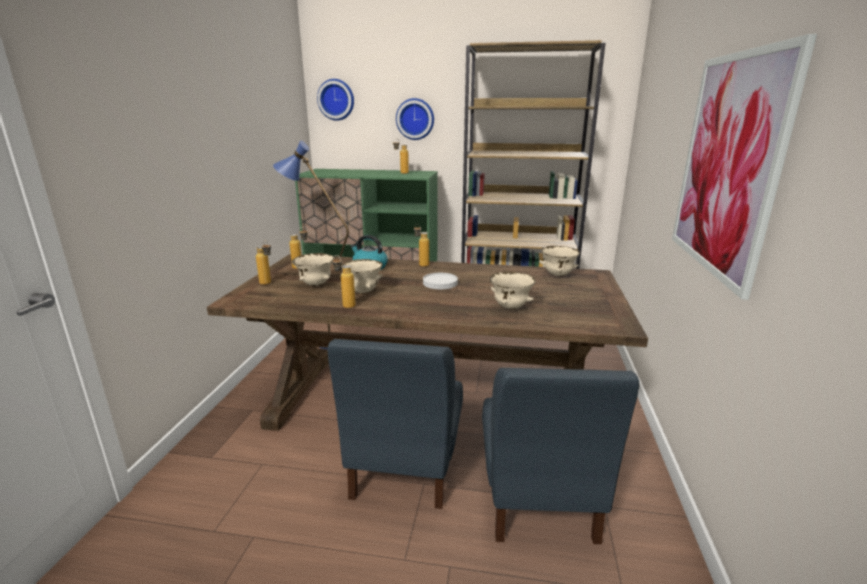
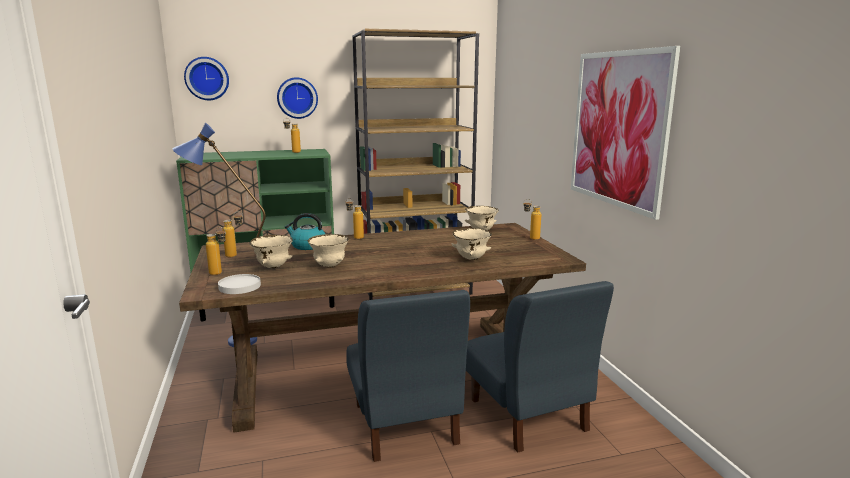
camera: 25 degrees left, 5 degrees down
(345, 305) = (326, 278): bottle -> bottle (530, 238)
(440, 283) = (391, 249): white plate -> white plate (240, 286)

